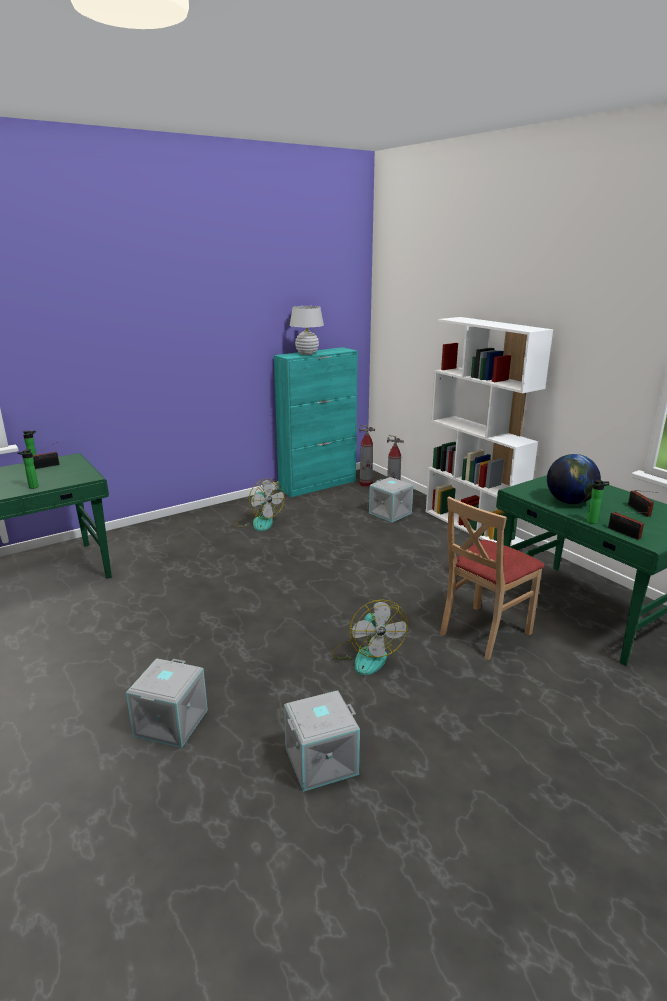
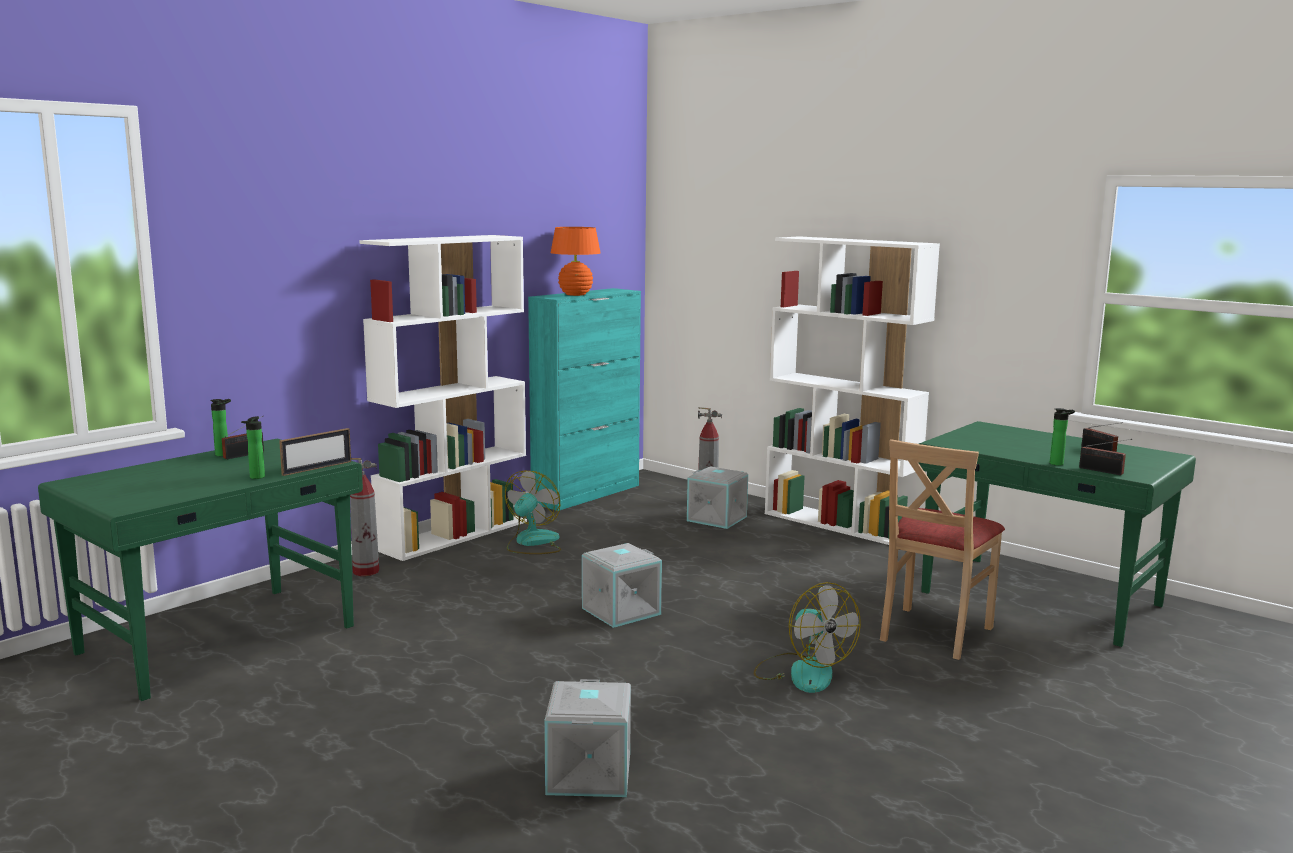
camera: 15 degrees left, 10 degrees down
(75, 482) = (317, 468): none -> picture frame
(215, 511) = (453, 535): none -> white bookcase
(259, 522) = (532, 543): fan -> fan turned 105 degrees counterclockwise
(307, 354) = (575, 294): white table lamp -> orange table lamp
(321, 760) = (824, 782): grey storage box -> grey storage box (620, 610)
(366, 484) = (657, 488): fire extinguisher -> fire extinguisher (366, 571)
(569, 502) = (1014, 448): globe -> none

